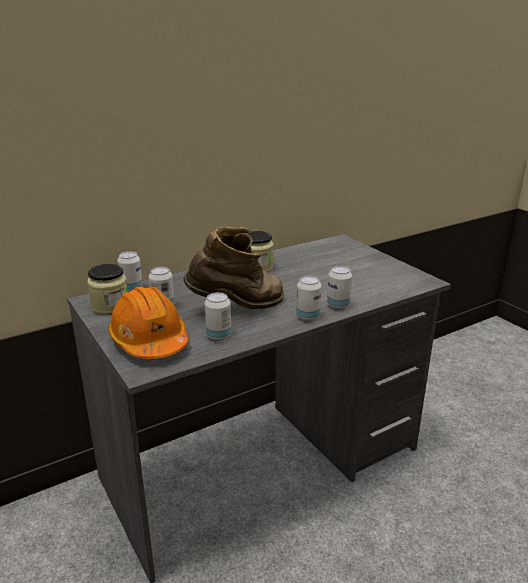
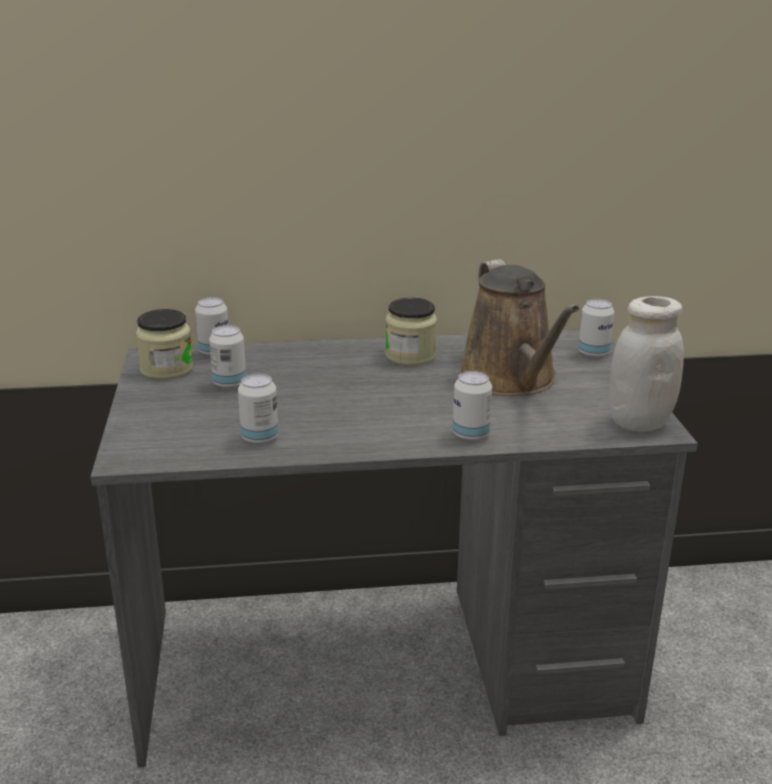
camera: 25 degrees right, 0 degrees up
(149, 341) = (169, 424): orange hard hat -> none
(238, 308) = (323, 407): brown boot -> none
(308, 317) = (408, 441): can -> can (593, 353)
(326, 270) = (511, 380): none -> brown watering can
(413, 279) = (639, 422): none -> white jar

